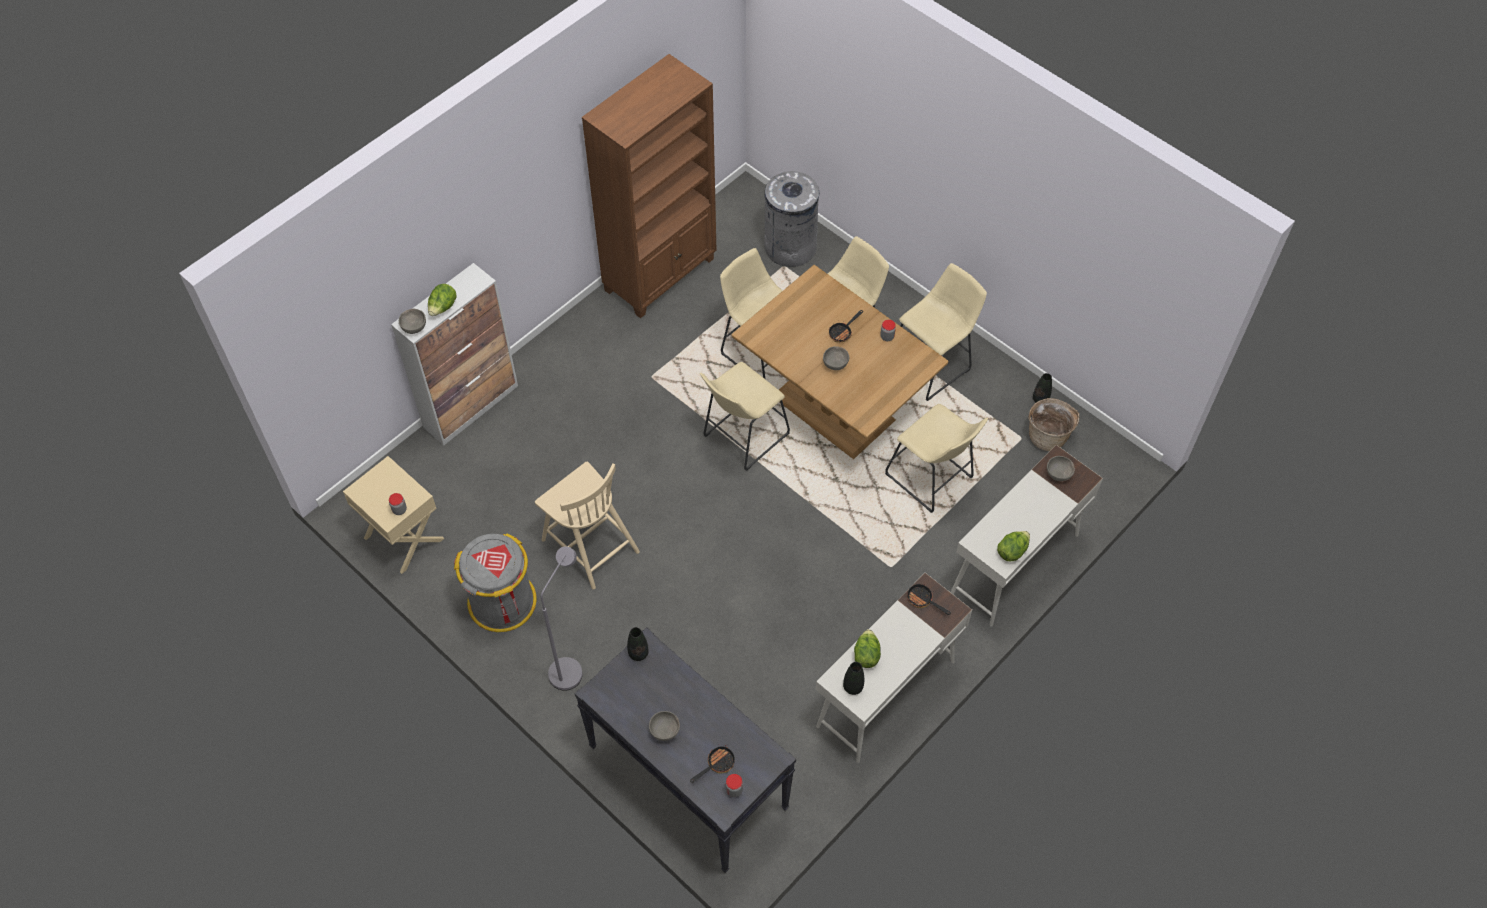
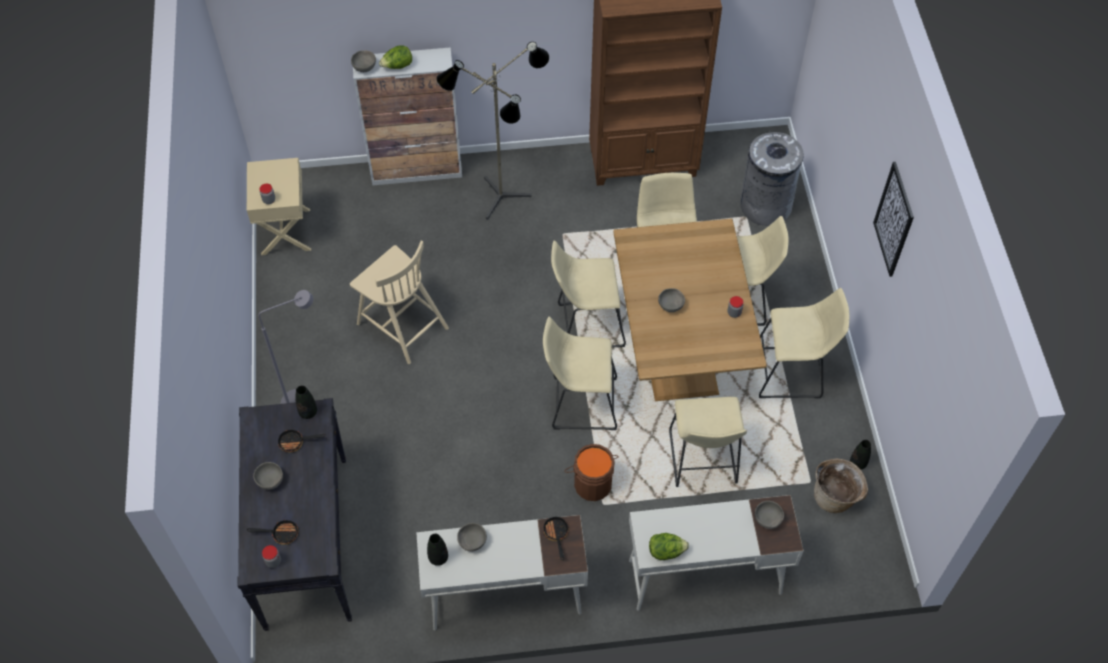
camera: 40 degrees right, 0 degrees up
(502, 602) = (305, 322): grey trash can -> none
(574, 384) = (502, 202): none -> floor lamp
(589, 544) = (401, 324): beige chair -> beige chair turned 45 degrees counterclockwise
(797, 502) = (579, 403): none -> beige stool
(842, 332) = (701, 285): frying pan -> frying pan (295, 442)
(866, 556) = (592, 482): none -> brown bucket
(866, 655) = (472, 542): lettuce -> grey bowl
(983, 175) = (894, 219): none -> picture

